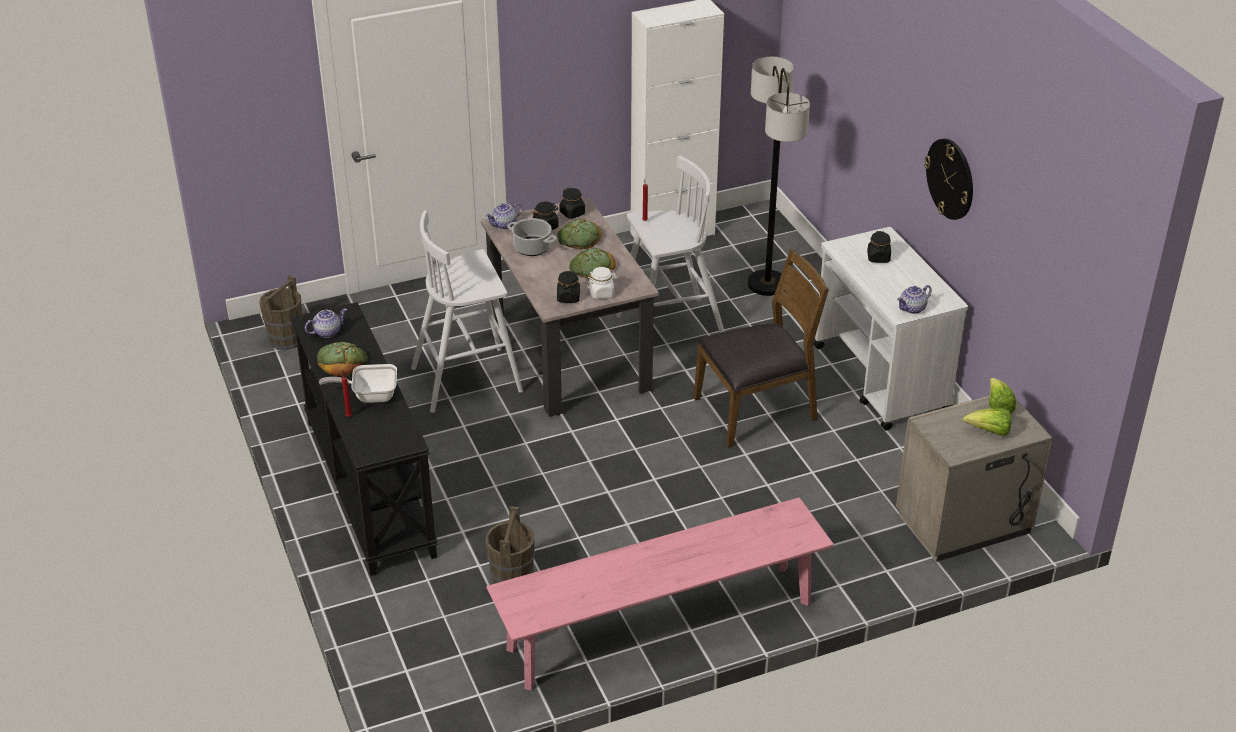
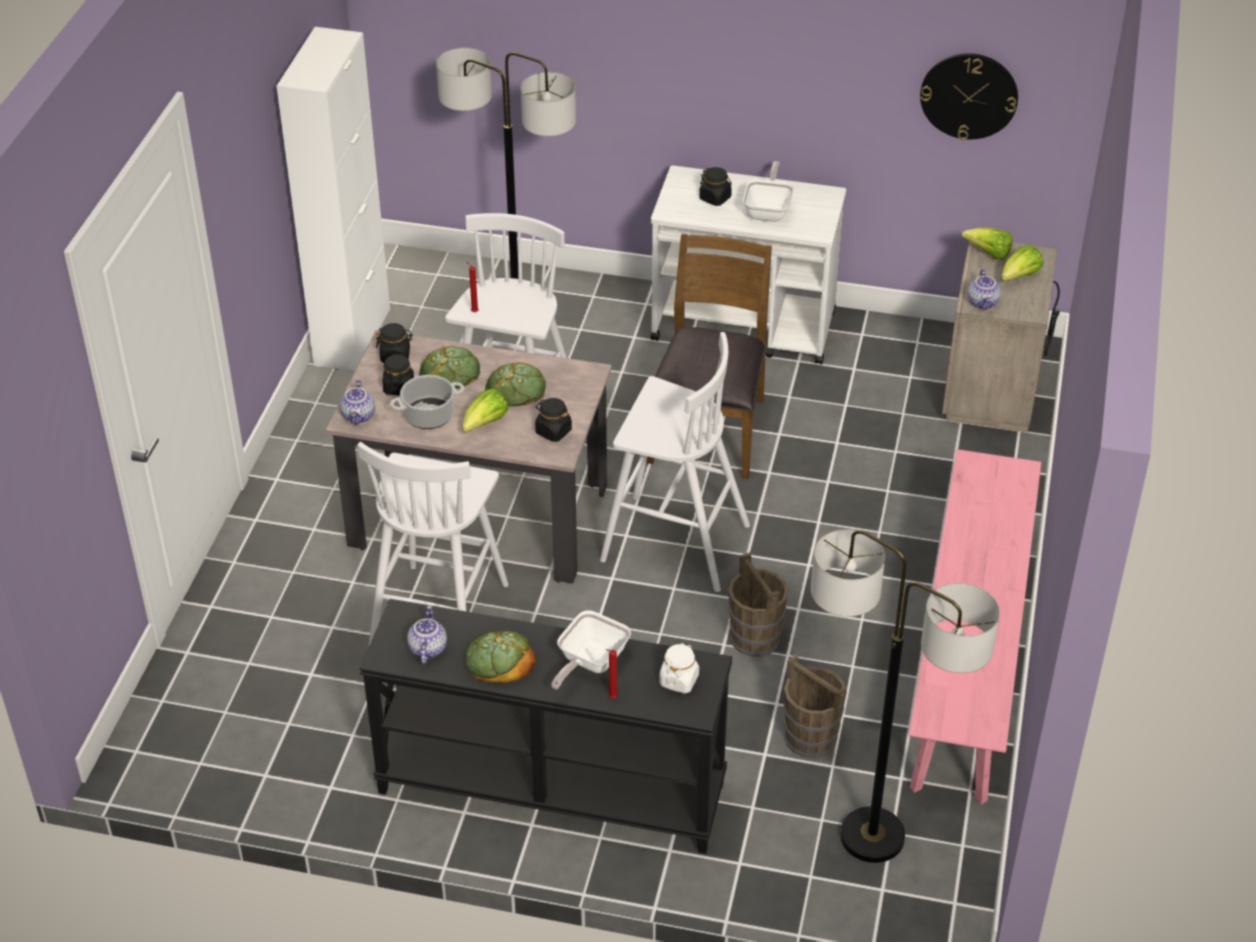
camera: 55 degrees left, 5 degrees up
(285, 339) = (188, 744): brown bucket -> brown bucket (755, 638)
(448, 646) = (872, 837): none -> floor lamp
(547, 270) = (485, 424): none -> lettuce
(602, 293) = (571, 404): white jar -> white jar (679, 680)
(630, 441) = (672, 542): none -> white stool
(895, 284) = (769, 210): none -> frying pan
(912, 309) = (818, 221): teapot -> teapot (983, 303)
(950, 178) = (773, 69): wall clock -> wall clock (969, 95)

